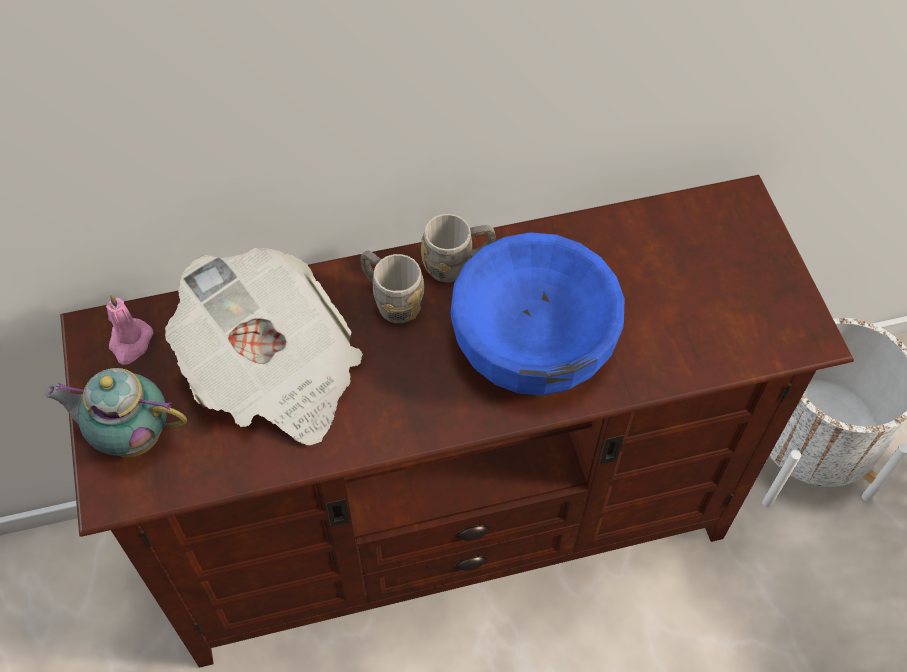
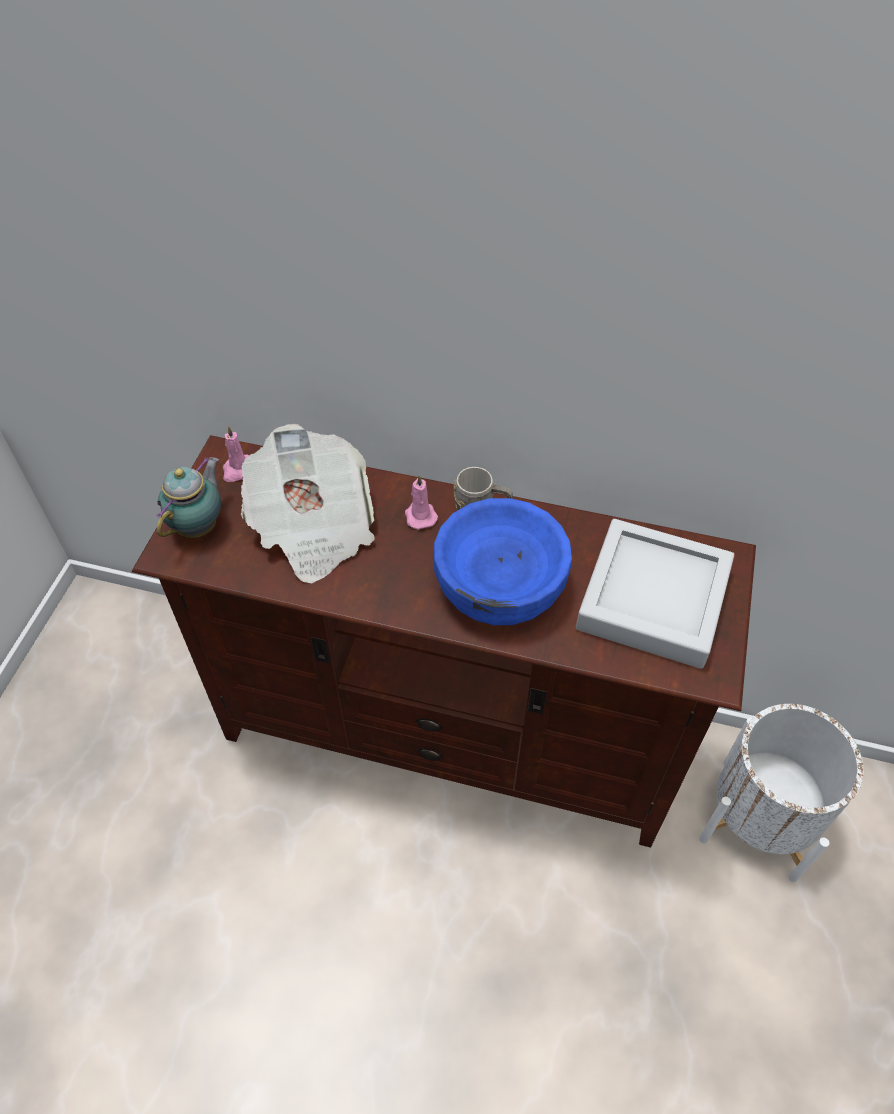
camera: 30 degrees right, 5 degrees down
(130, 436) = (200, 525): teapot -> teapot turned 75 degrees clockwise
(391, 300) = (420, 515): grey mug -> pink candle
(699, 282) = (653, 599): none -> grey tray

